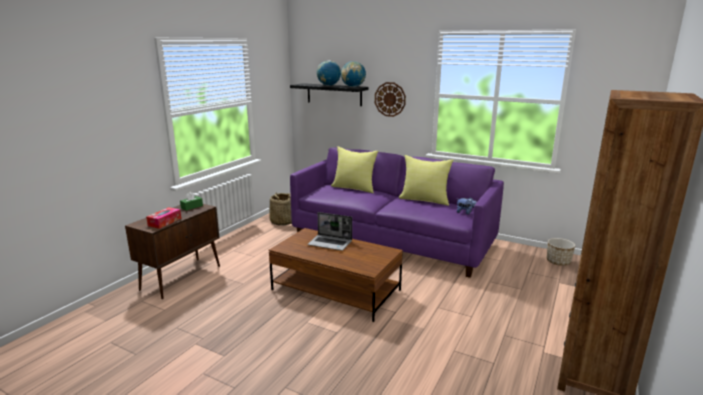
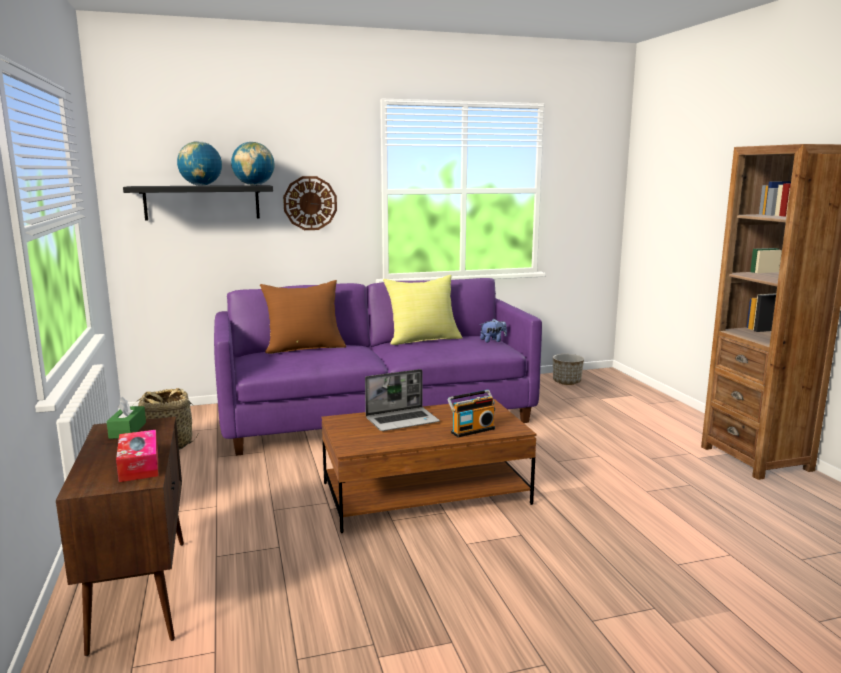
camera: 45 degrees left, 5 degrees down
(348, 261) = (471, 430): none -> radio
(354, 188) = (304, 348): yellow pillow -> brown pillow

